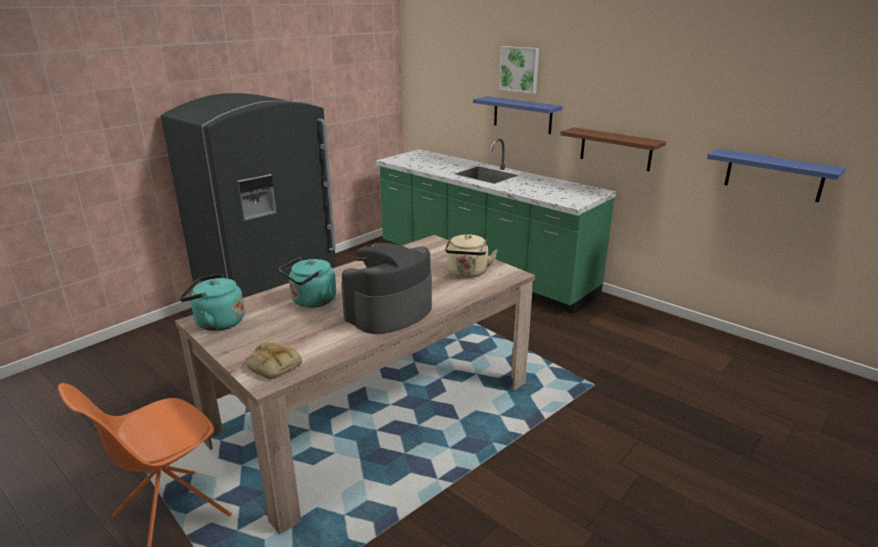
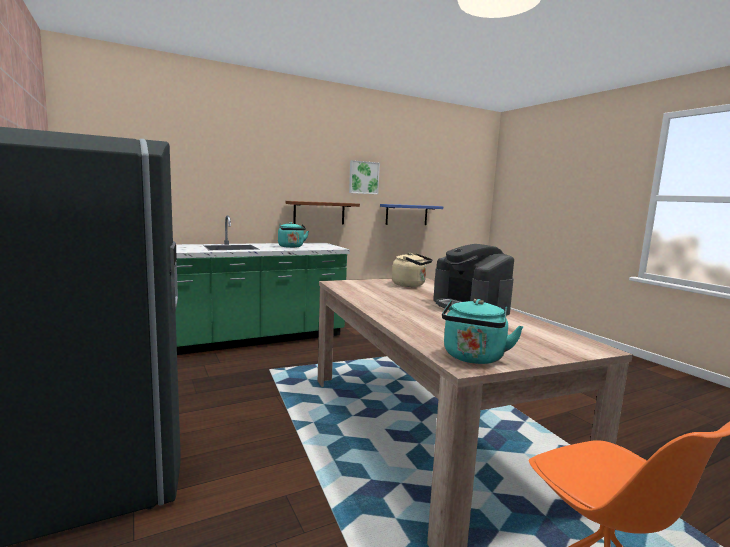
camera: 70 degrees left, 15 degrees down
(272, 365) = (569, 344): bread -> none
(311, 302) = (438, 322): turquoise kettle -> turquoise kettle (291, 247)
(519, 69) = (229, 155): picture -> picture (363, 177)
(522, 115) = (236, 195): blue shelf -> none

